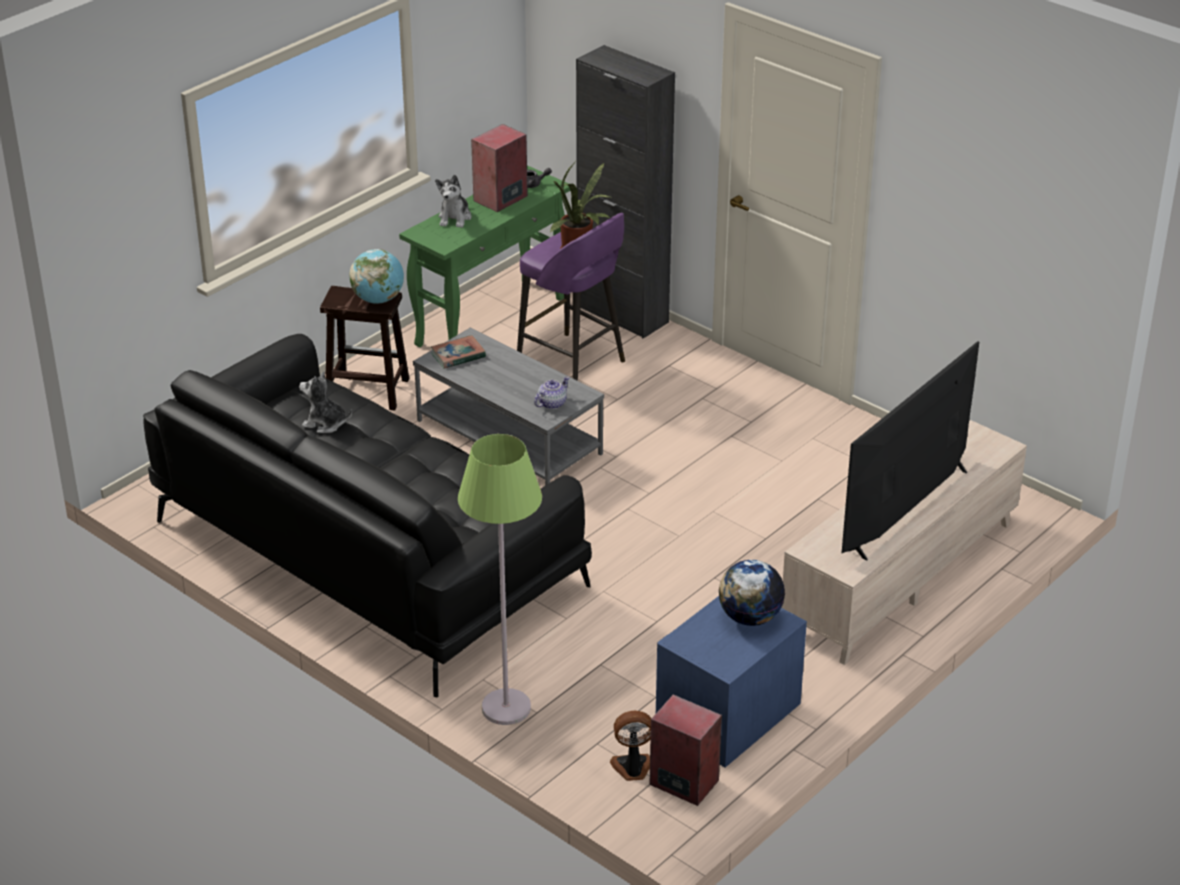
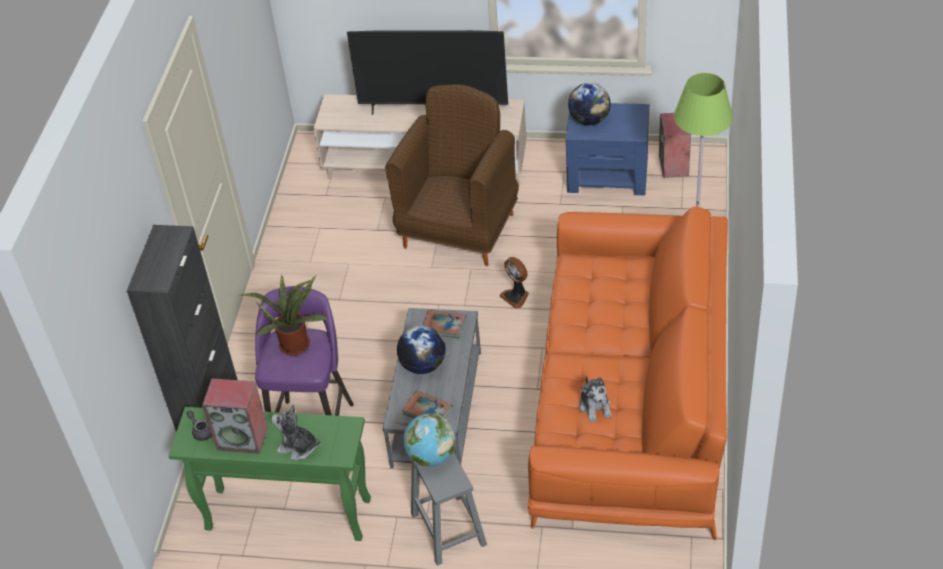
camera: 120 degrees left, 10 degrees up
(366, 391) = (449, 530): brown stool -> grey stool
(366, 552) = (630, 402): black sofa -> orange sofa
(455, 218) = (298, 447): plush toy -> plush toy turned 135 degrees counterclockwise
(516, 374) = (423, 365): none -> globe
(551, 403) = (444, 326): teapot -> book
(632, 768) = (684, 187): fan -> fan (516, 296)
(754, 555) = (459, 229): none -> brown armchair

